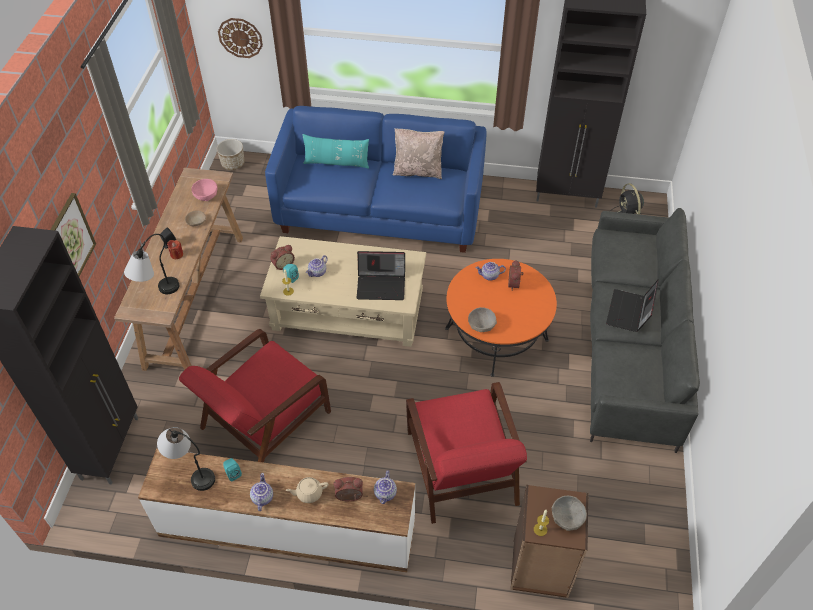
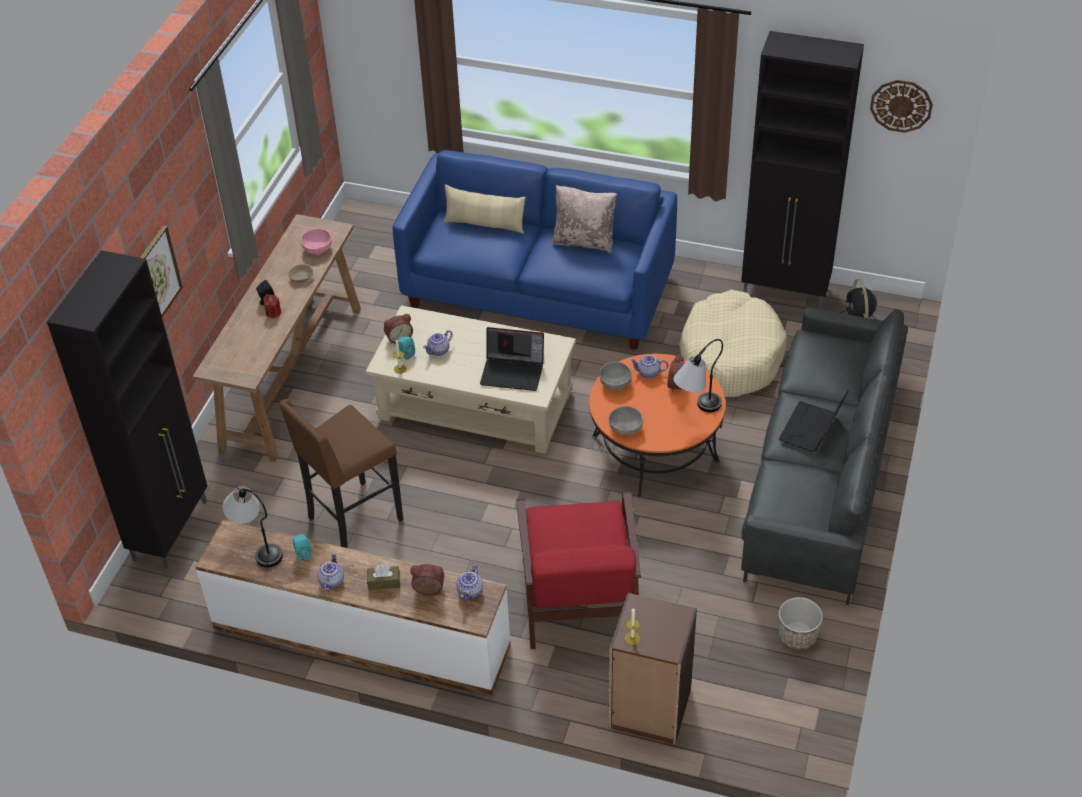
camera: 10 degrees right, 5 degrees down
(156, 294) = (244, 354): table lamp -> table lamp (695, 410)
(233, 164) = (362, 218): planter -> planter (797, 636)
(240, 37) = (382, 63): wall clock -> wall clock (901, 105)
(264, 421) = (353, 519): red armchair -> brown stool
(308, 493) = (384, 582): beige teapot -> brown tissue box
(336, 163) = (485, 224): turquoise pillow -> beige pillow
(538, 251) = (730, 356): none -> beige dog bed
(567, 518) = (666, 630): grey bowl -> grey bowl (615, 383)

